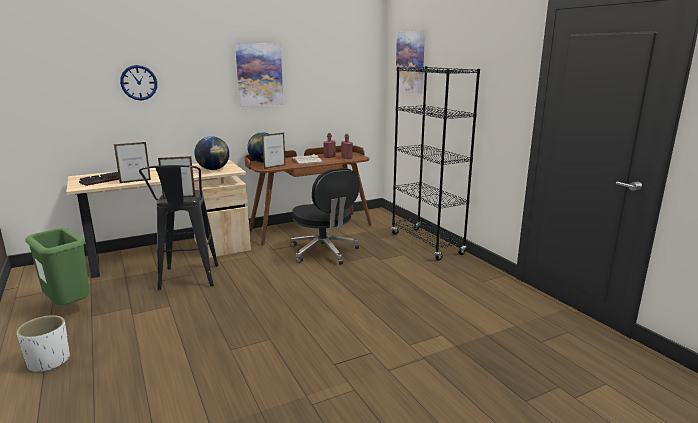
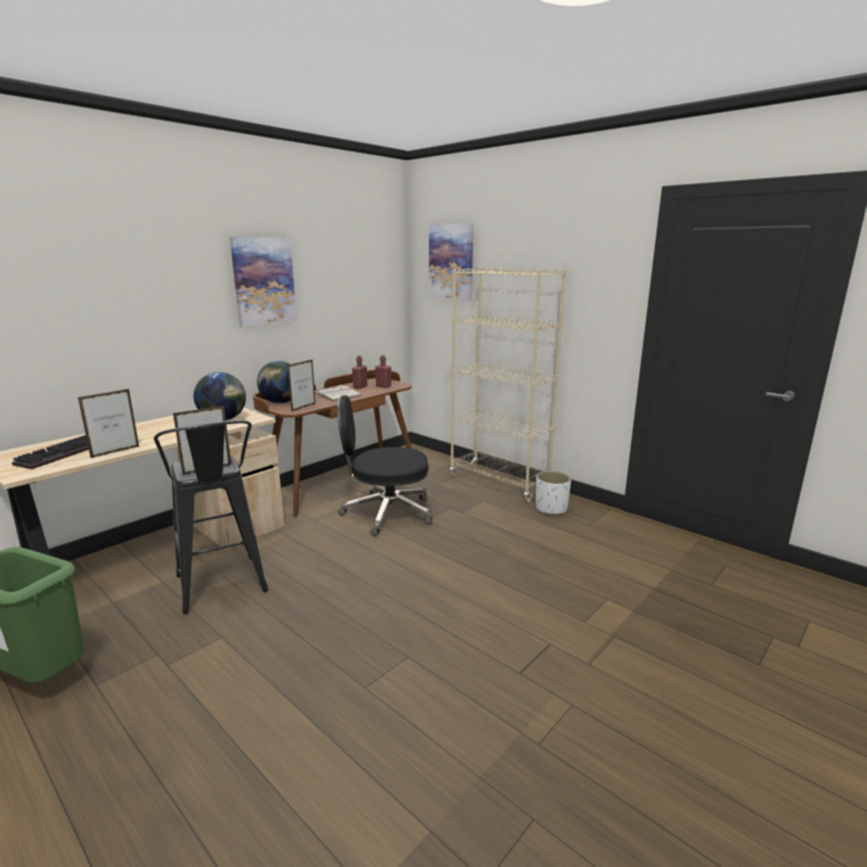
camera: 20 degrees left, 0 degrees up
(49, 362) = (68, 794): white planter -> white planter (551, 509)
(139, 82) = (90, 297): wall clock -> none
(324, 252) = (386, 513): black office chair -> black office chair turned 135 degrees clockwise
(426, 244) = (499, 483): black bookcase -> beige bookcase

